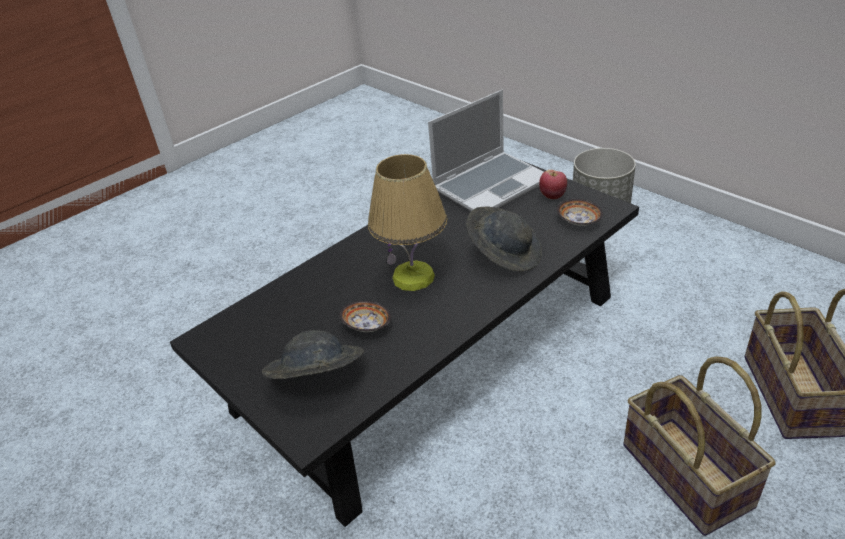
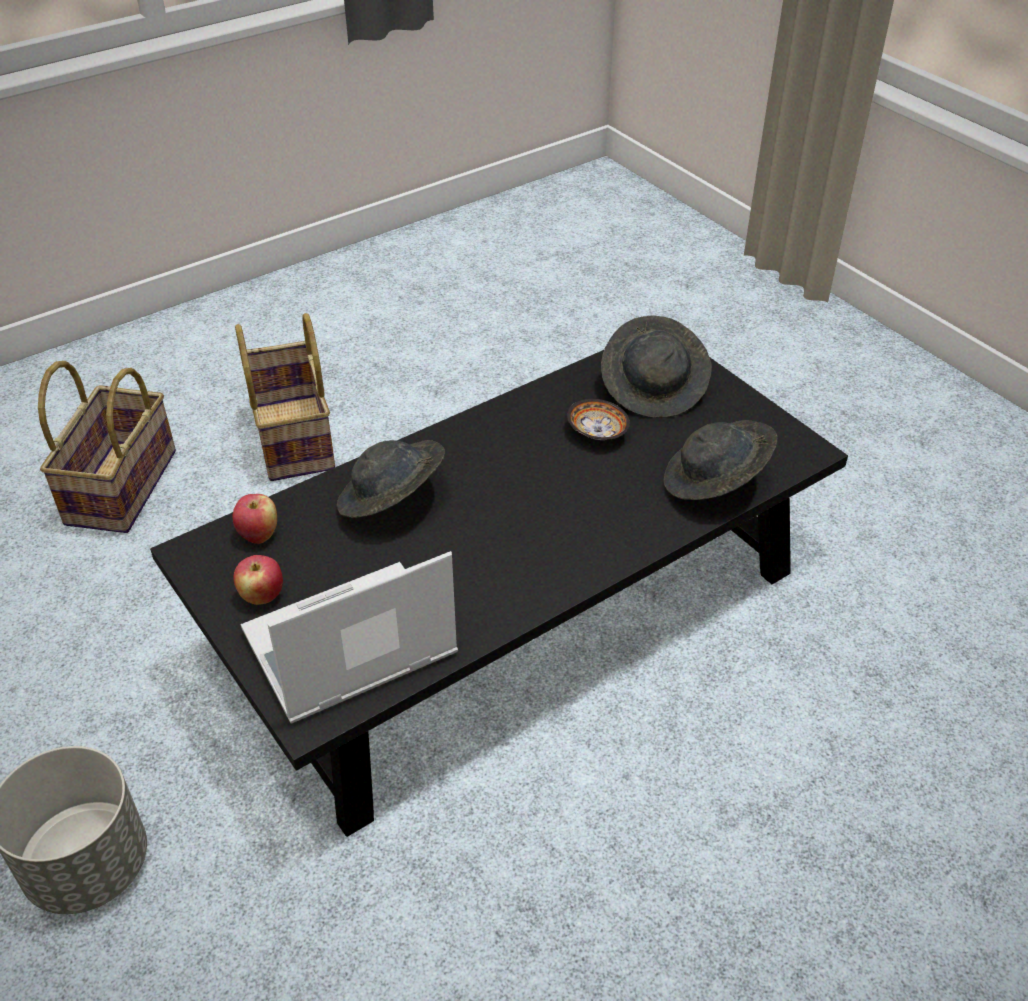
camera: 175 degrees left, 5 degrees up
(278, 302) = (715, 482): none -> grey hat
(413, 277) = (528, 488): table lamp -> none
(578, 222) = (258, 535): bowl -> apple

